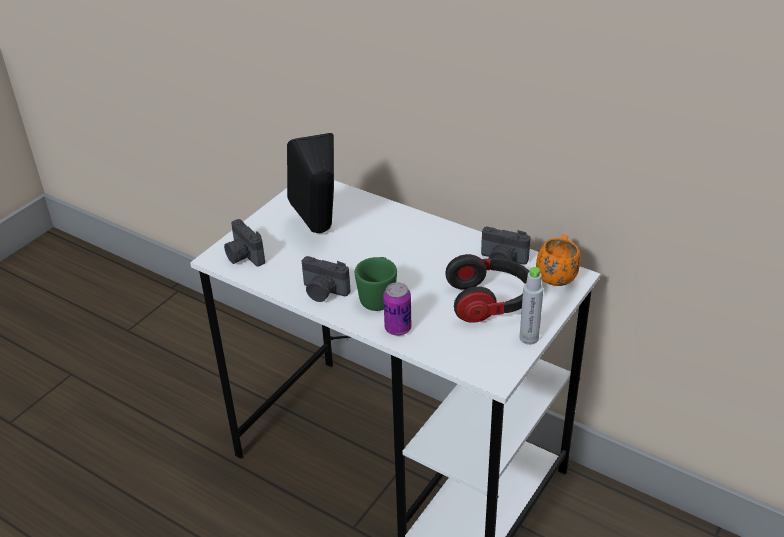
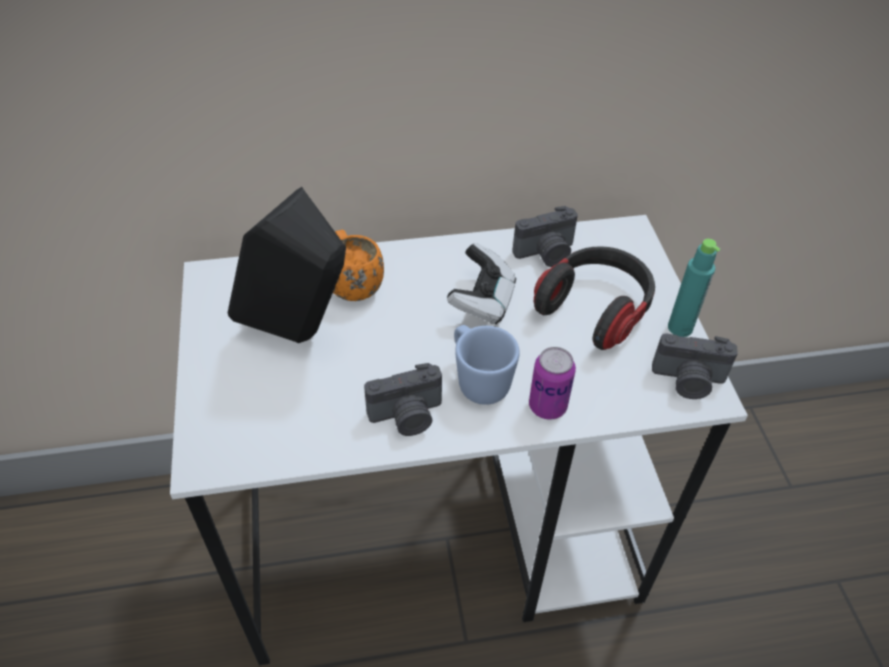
camera: 45 degrees left, 10 degrees up
(243, 256) = (241, 434): camera -> camera (688, 381)
(378, 297) = (478, 380): green mug -> blue mug
(432, 264) = (482, 301): none -> game controller
(529, 338) = (680, 328): grey bottle -> turquoise bottle
(557, 275) = (614, 239): orange mug -> orange mug (352, 284)

